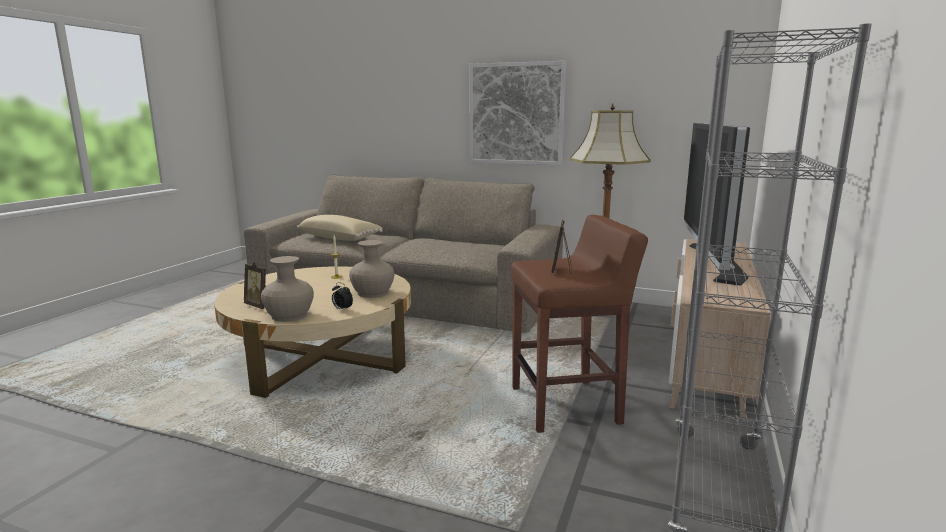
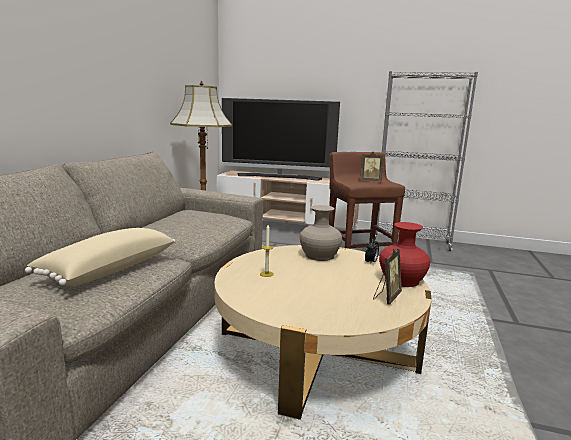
camera: 95 degrees left, 0 degrees up
(289, 315) = (401, 280): beige vase -> red vase
(516, 114) = (115, 82): picture -> none

